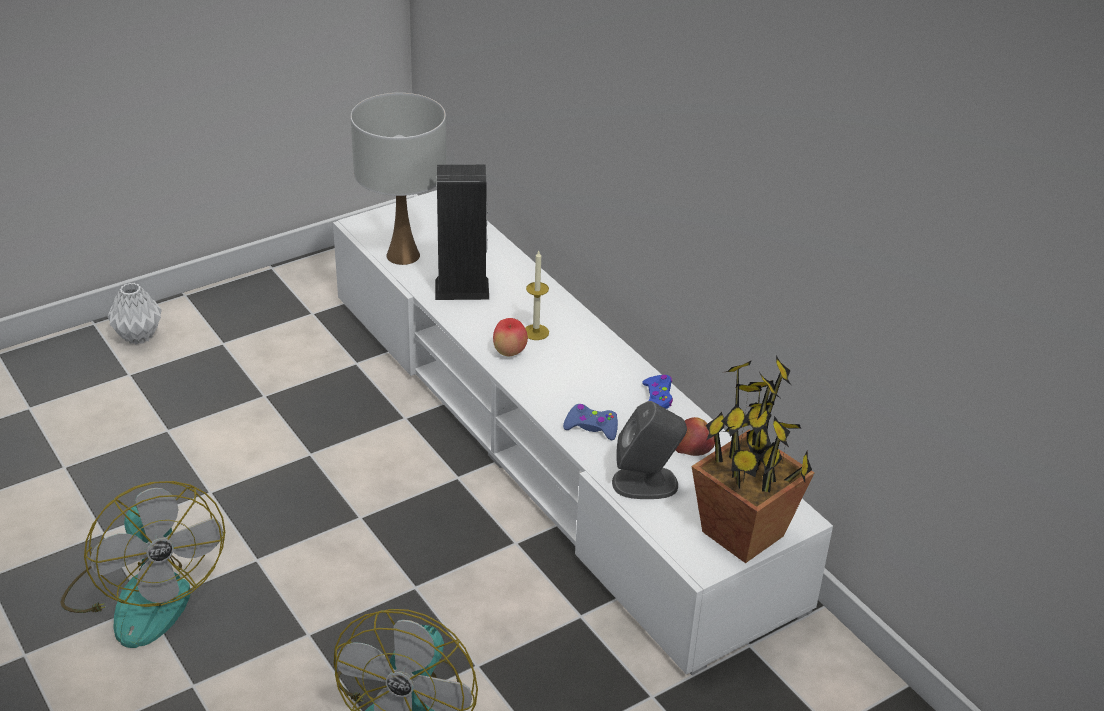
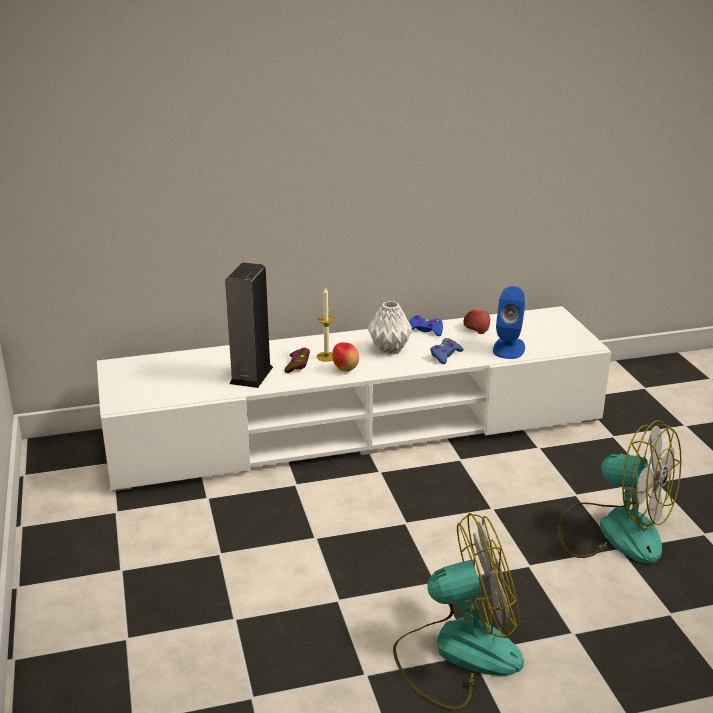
camera: 70 degrees left, 10 degrees down
(139, 336) = (66, 625): white vase -> white vase (390, 349)
(403, 255) = (184, 392): white table lamp -> none
(504, 315) = (297, 364): none -> brown game controller
(646, 483) = (509, 348): grey speaker -> blue speaker
(743, 534) = (564, 329): potted plant -> none

